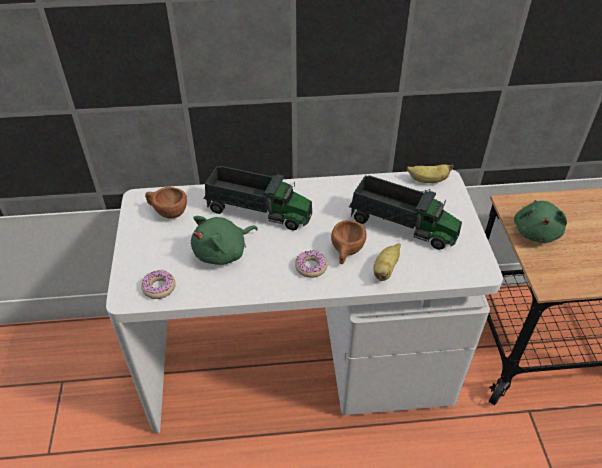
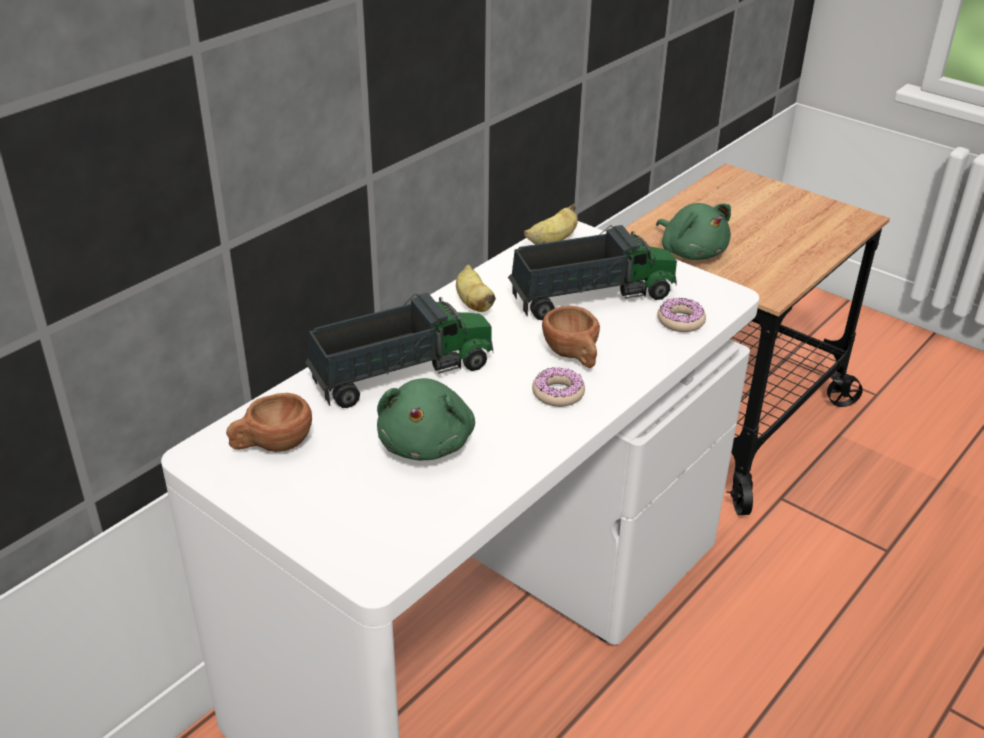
camera: 45 degrees left, 10 degrees down
(159, 287) = (403, 533): donut -> donut (680, 321)
(385, 269) = (639, 348): banana -> banana (473, 303)

